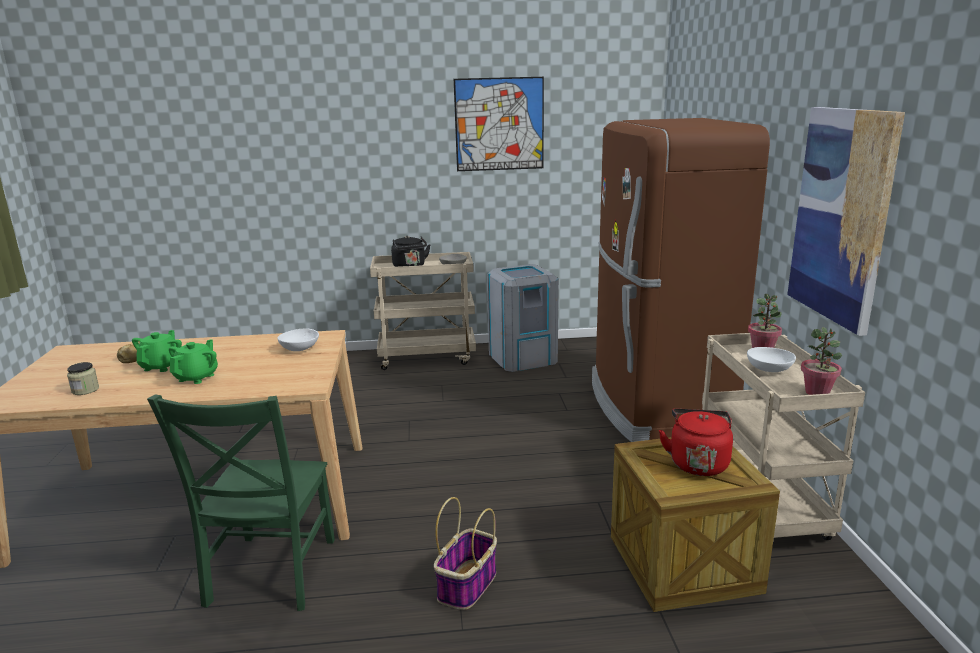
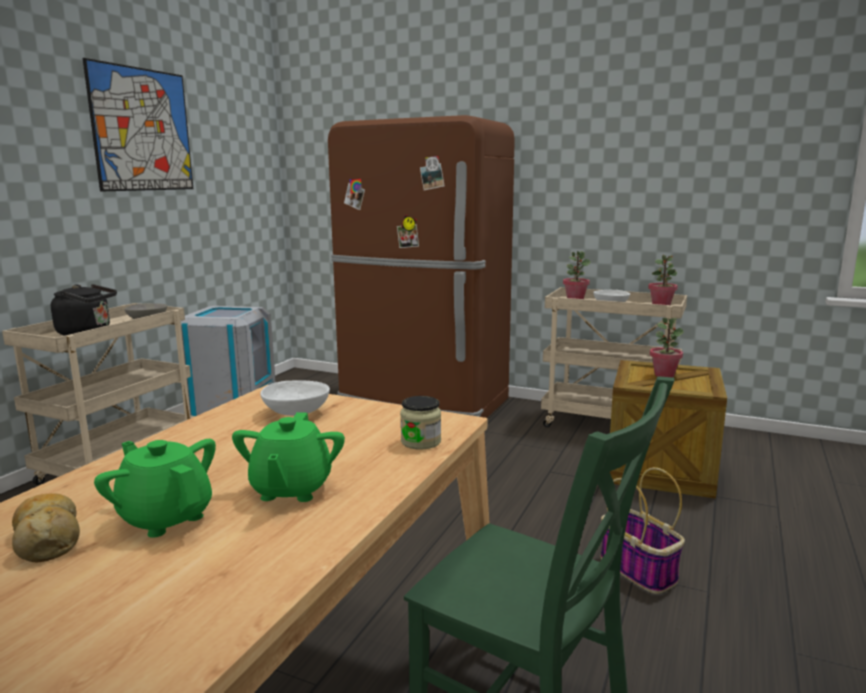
camera: 60 degrees left, 5 degrees down
(85, 390) = (155, 617): jar -> jar (421, 442)
(197, 377) = (291, 489): green teapot -> green teapot turned 135 degrees counterclockwise
(697, 463) = (664, 375): red kettle -> potted plant
(842, 216) = (617, 180): picture -> none

